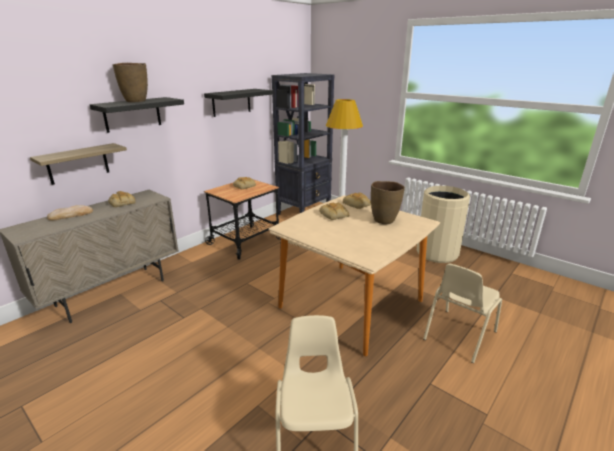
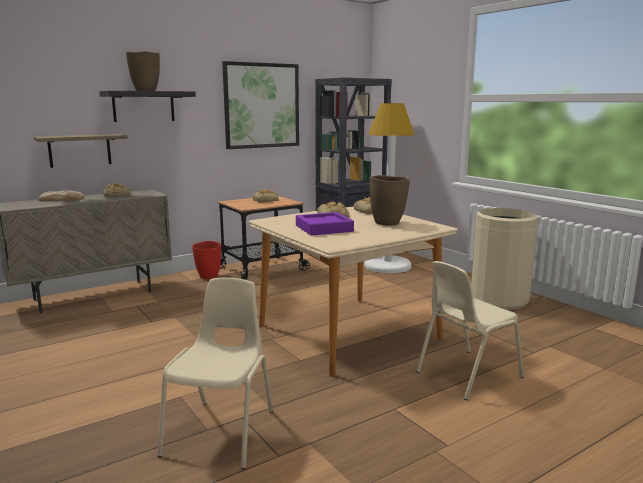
camera: 15 degrees right, 10 degrees down
(205, 255) = (208, 276): none -> red vase
(231, 102) = (261, 105): black shelf -> picture
(342, 234) = (324, 228): none -> purple tray

